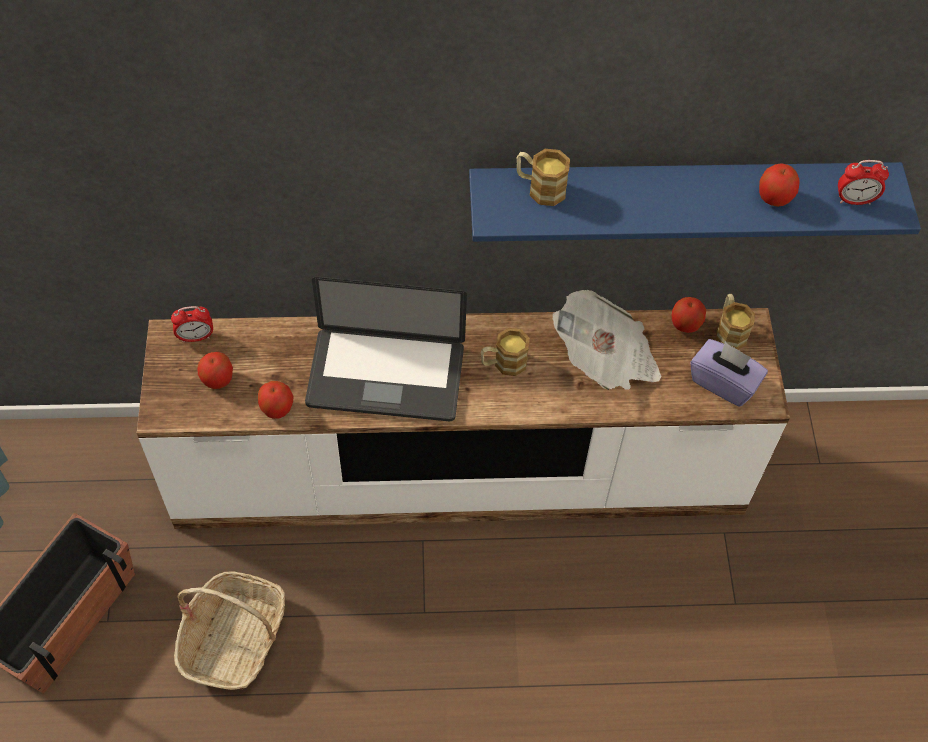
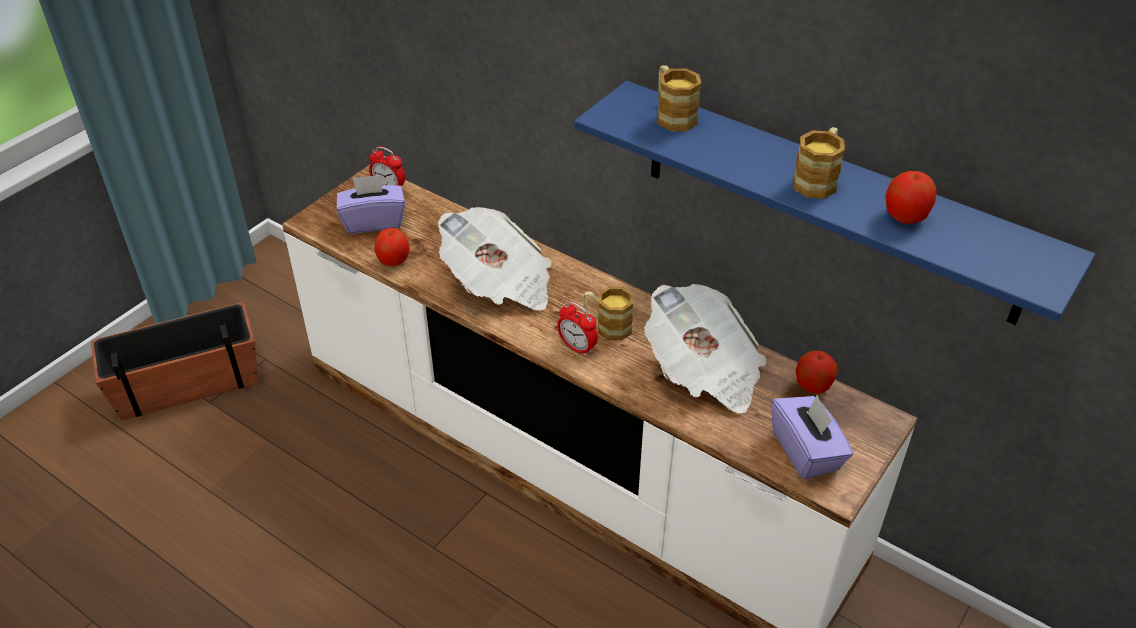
camera: 40 degrees right, 15 degrees down
(218, 380) = (373, 221): apple -> purple tissue box
(234, 638) = (277, 469): basket -> none
(386, 376) = (499, 283): laptop -> newspaper
(729, 330) = (855, 414): mug -> mug (817, 180)
(854, 200) = (1000, 257): alarm clock -> alarm clock (577, 347)

